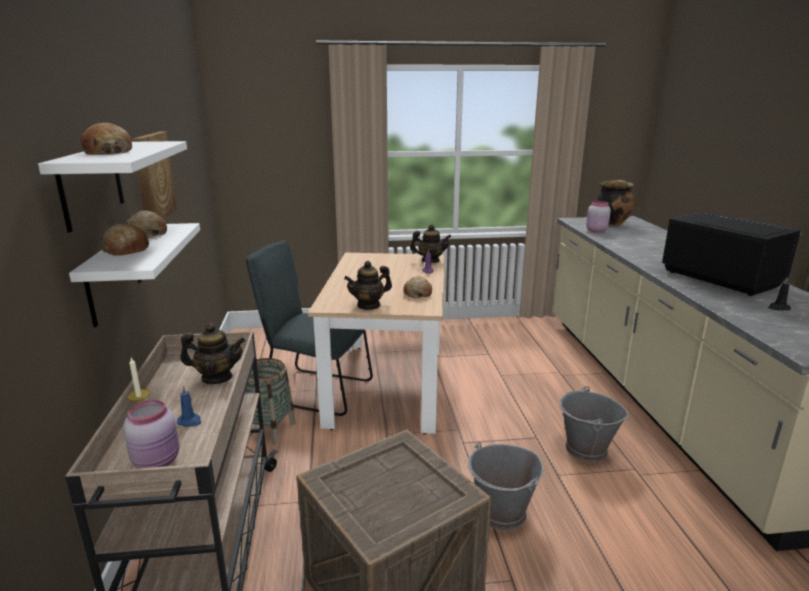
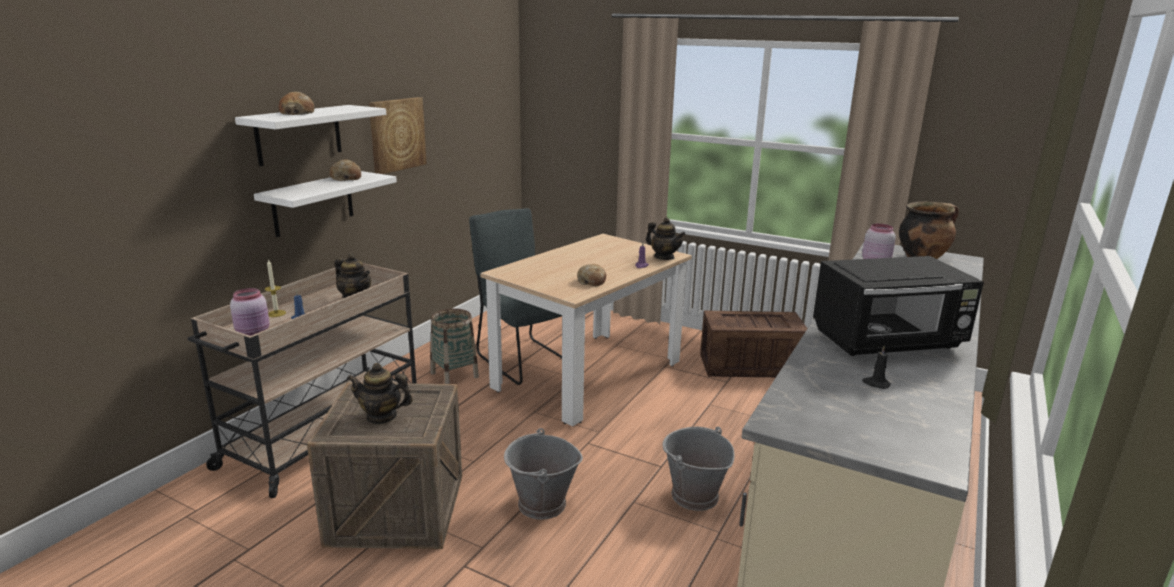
camera: 35 degrees right, 0 degrees up
(126, 249) = (310, 186): bread -> none
(369, 305) = (533, 280): teapot -> teapot (381, 417)
(485, 337) = (748, 365): none -> crate
(719, 279) = (888, 341): black microwave -> black microwave turned 75 degrees clockwise

